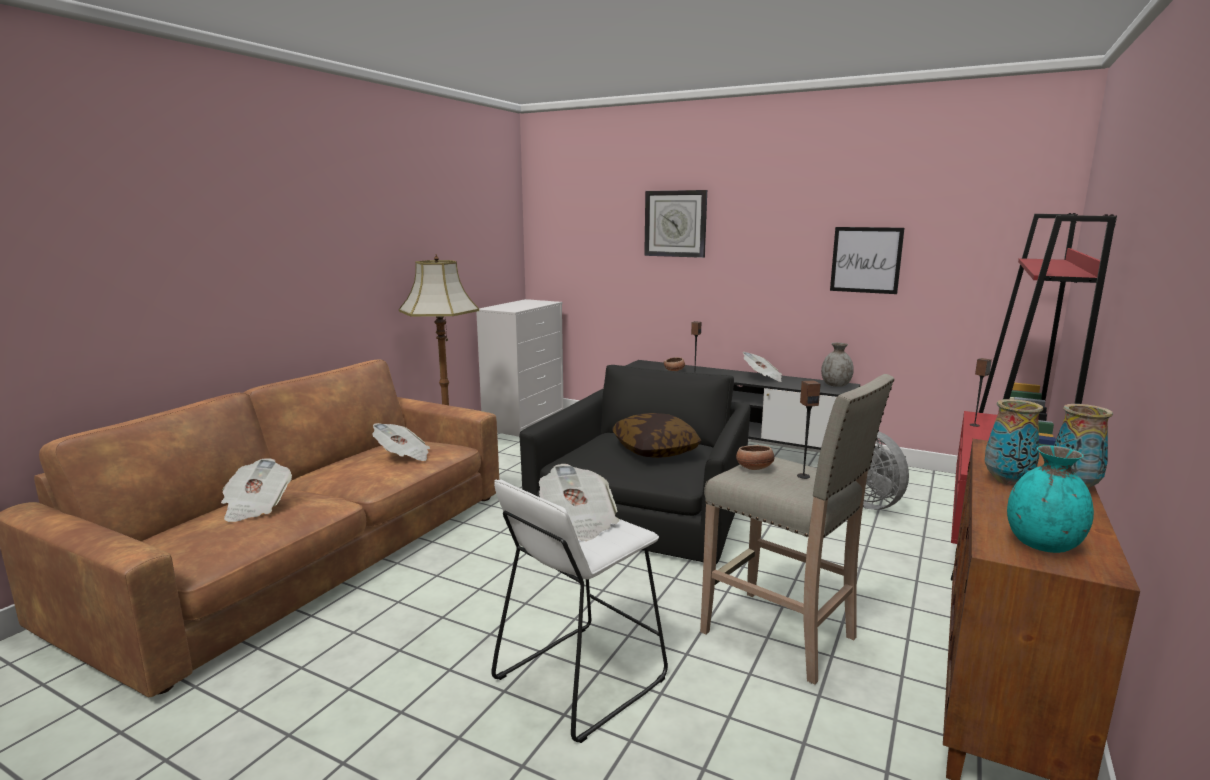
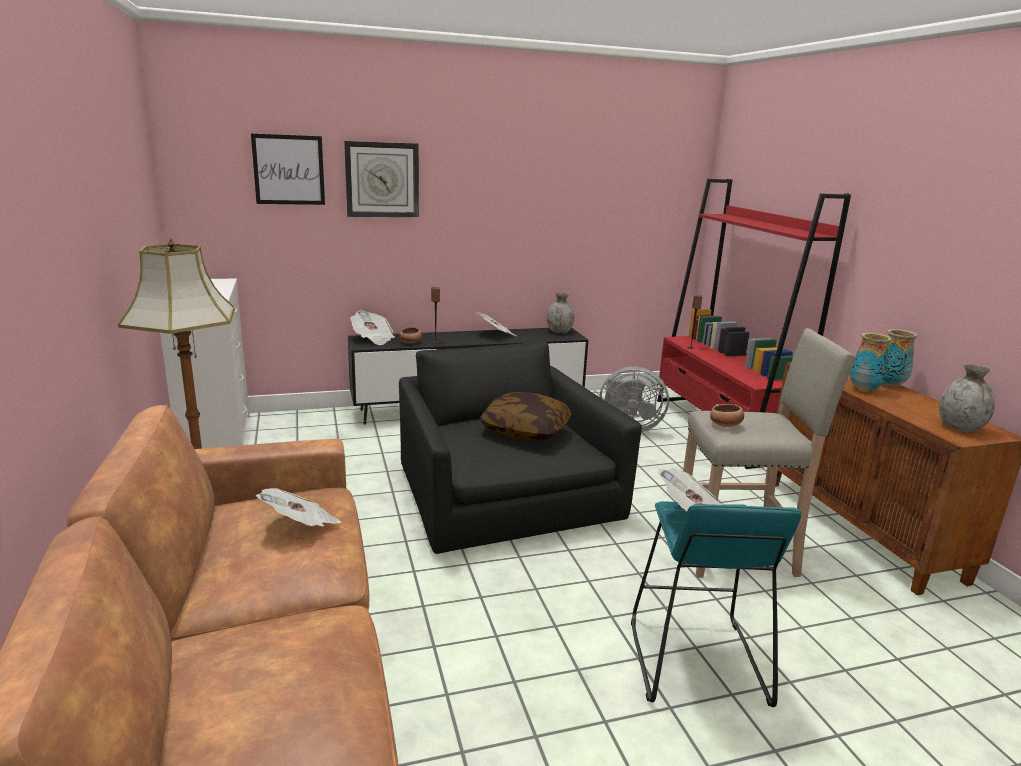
camera: 45 degrees left, 5 degrees up
(256, 507) = (263, 673): newspaper -> newspaper (373, 339)
(579, 678) = (694, 661): white stool -> turquoise stool
(803, 476) = (759, 421): speaker -> none
(866, 260) = (570, 215): picture -> picture (289, 170)
(1043, 545) = (960, 427): turquoise vase -> grey vase

